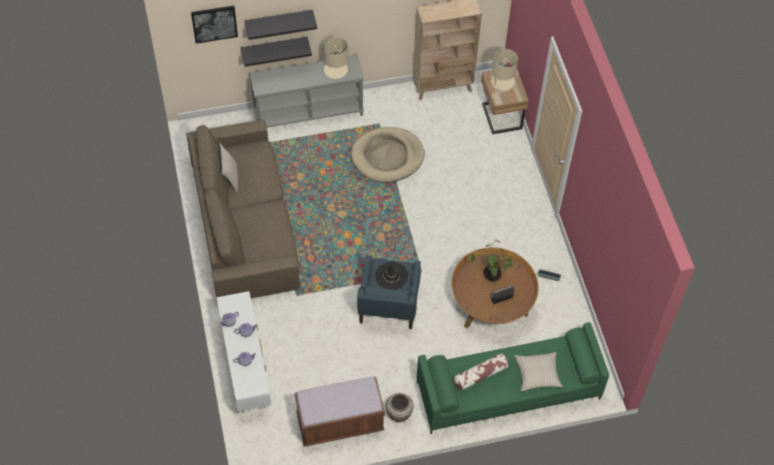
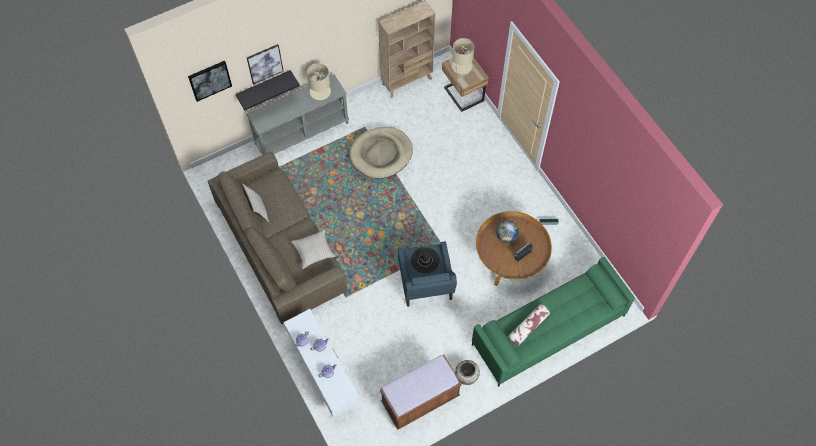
camera: 15 degrees left, 5 degrees up
(279, 21) = (265, 63): black shelf -> picture
(490, 275) = (506, 237): potted plant -> globe
(537, 374) = (574, 312): beige pillow -> beige pillow (313, 251)

